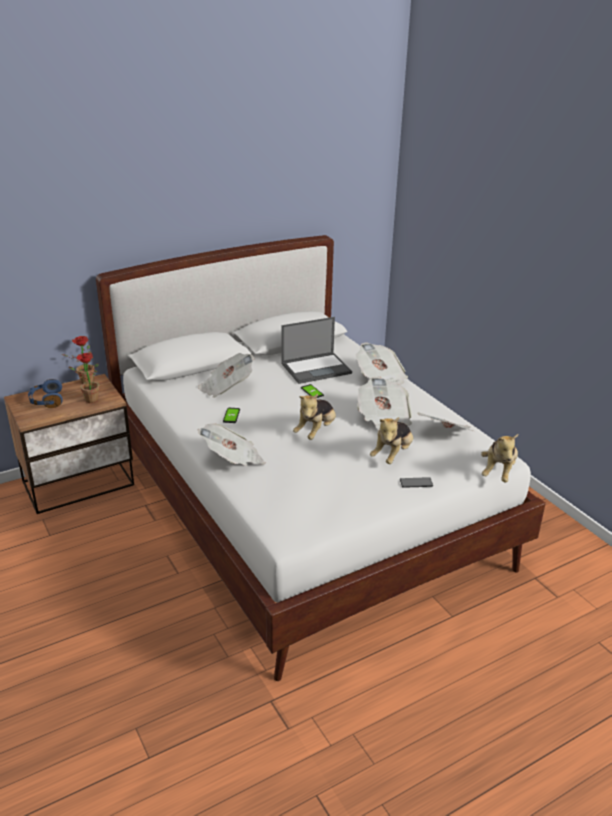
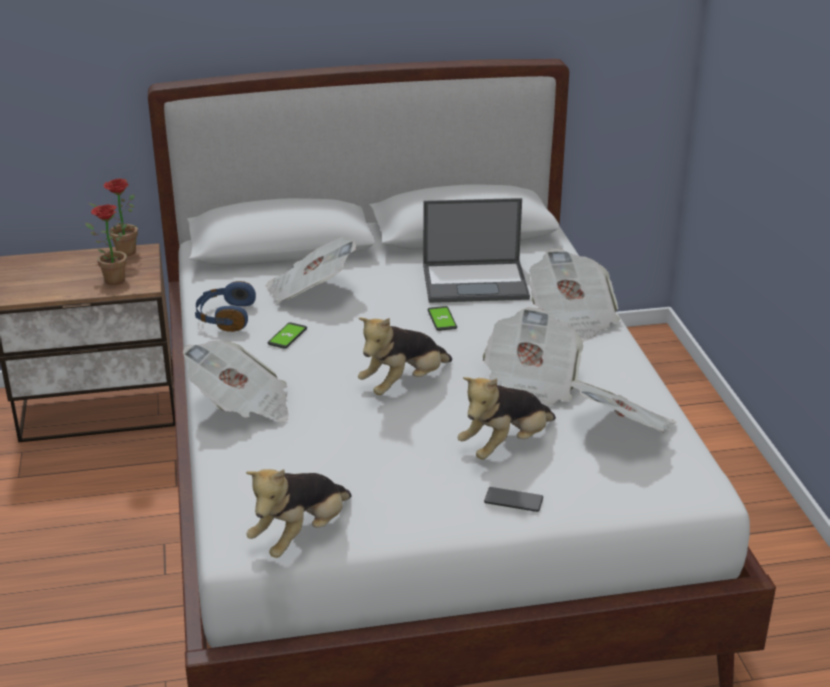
camera: 20 degrees right, 0 degrees up
(46, 400) = (52, 271): blue headphones -> blue headphones (225, 317)
(498, 471) = (677, 510): plush toy -> plush toy (301, 535)

